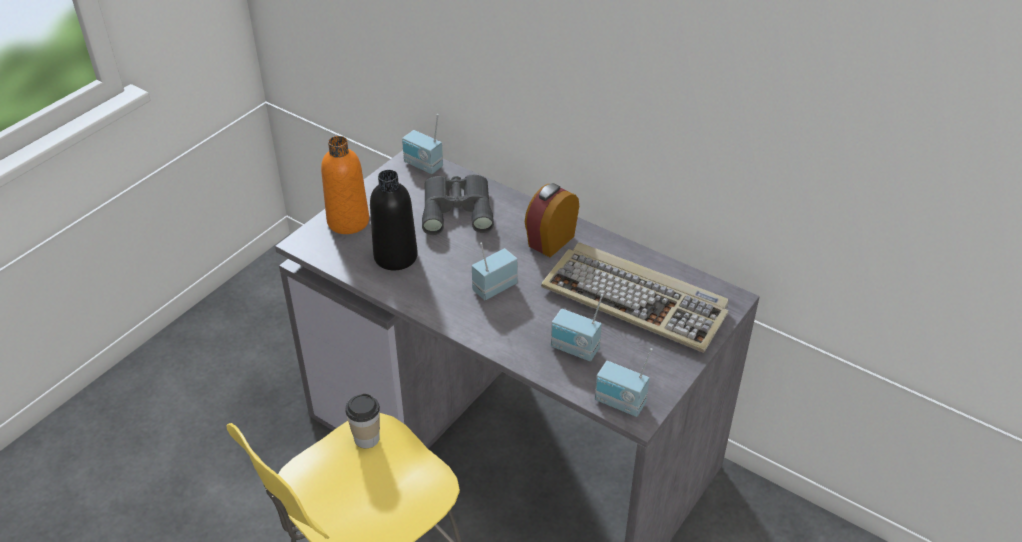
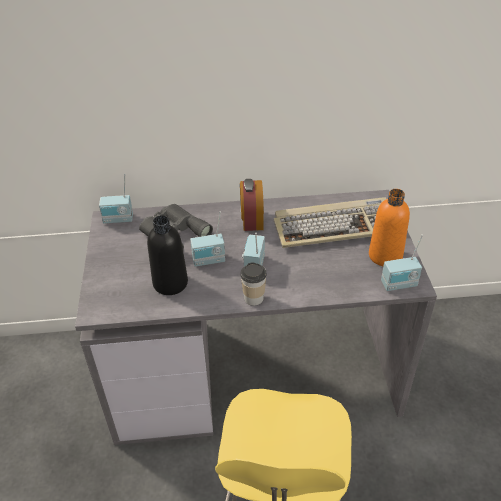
camera: 40 degrees left, 0 degrees up
(348, 221) = (110, 280): orange bottle -> orange bottle (385, 256)
(366, 438) = (252, 414): cup -> cup (253, 298)
(574, 350) = (341, 272): radio -> radio (209, 261)

